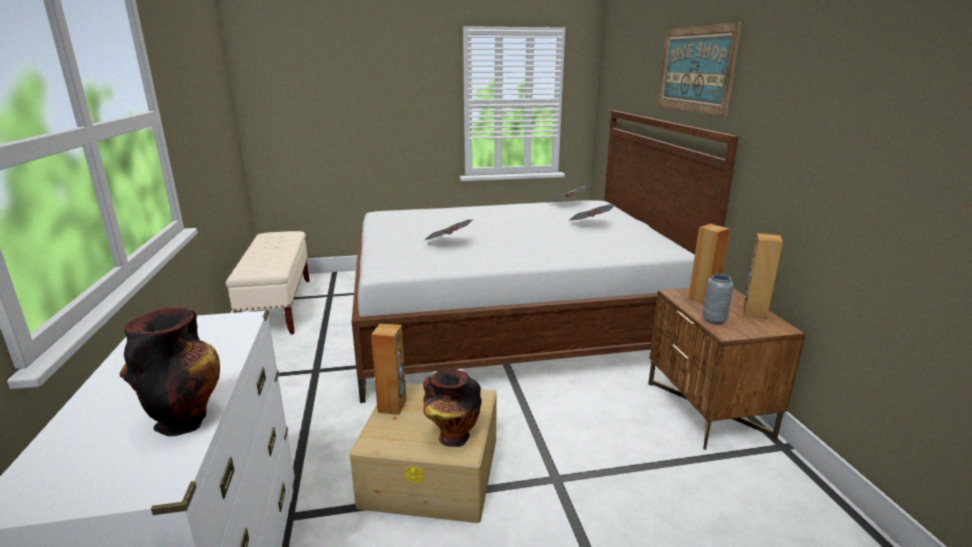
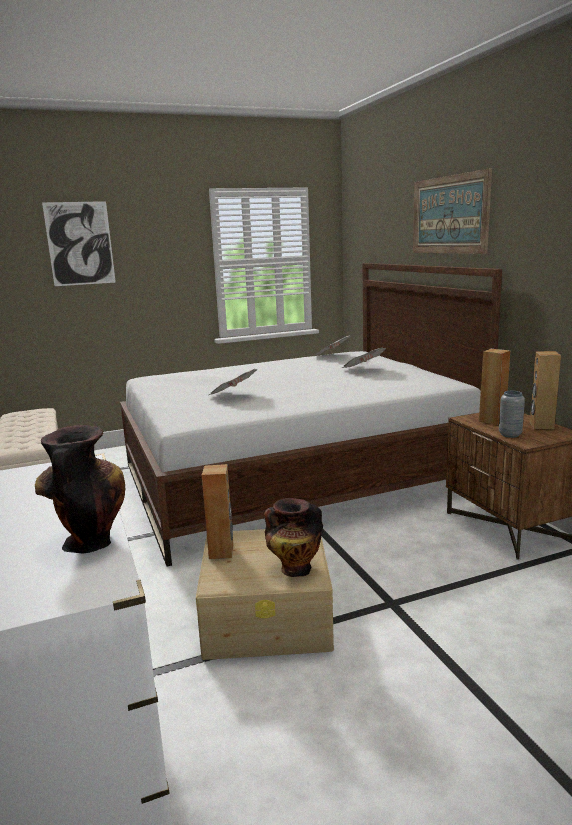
camera: 10 degrees left, 5 degrees down
(335, 78) = (80, 243): none -> picture

